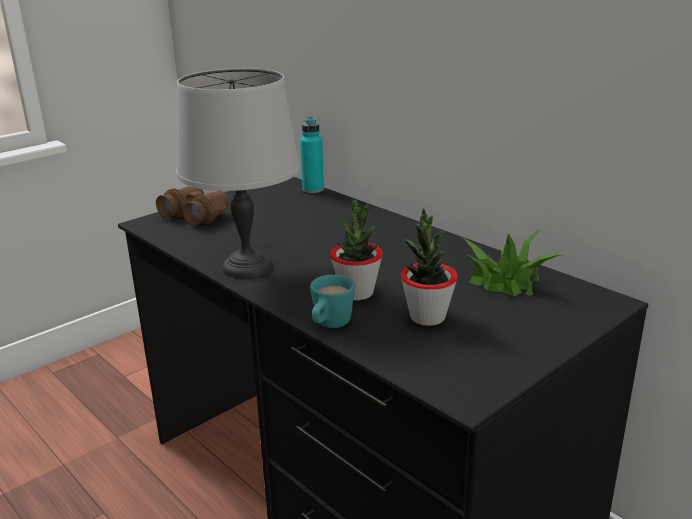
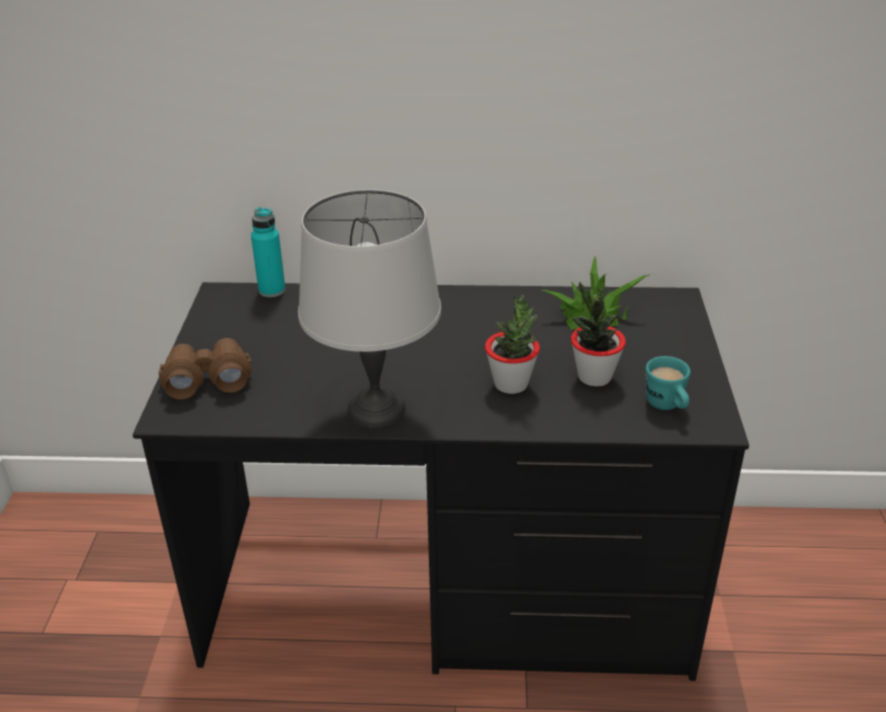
camera: 45 degrees left, 10 degrees up
(329, 325) = (543, 425): turquoise mug -> turquoise mug (667, 406)

